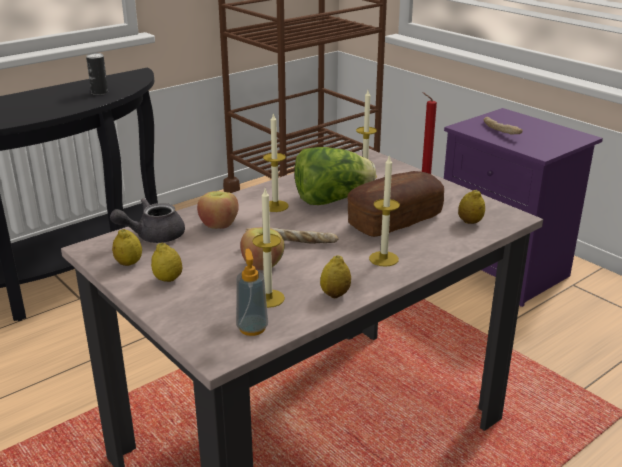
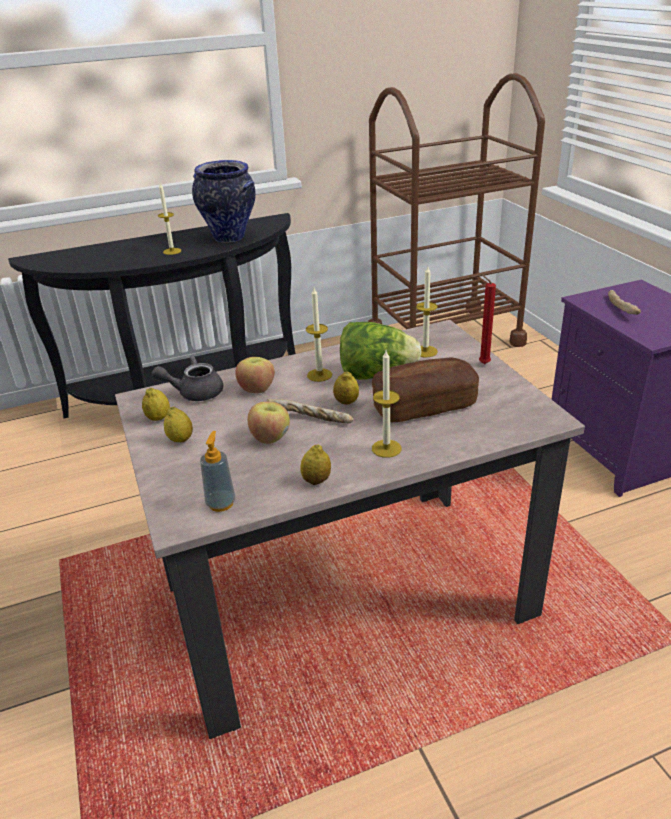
camera: 20 degrees right, 5 degrees up
(99, 92) = (230, 238): can -> vase
(268, 298) = (253, 474): candle -> candle (172, 251)
(470, 222) = (501, 419): lemon -> lemon (346, 402)

